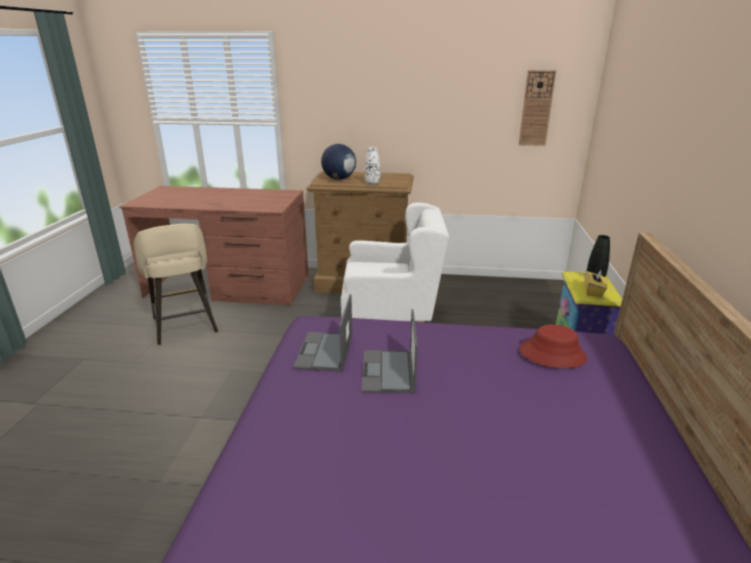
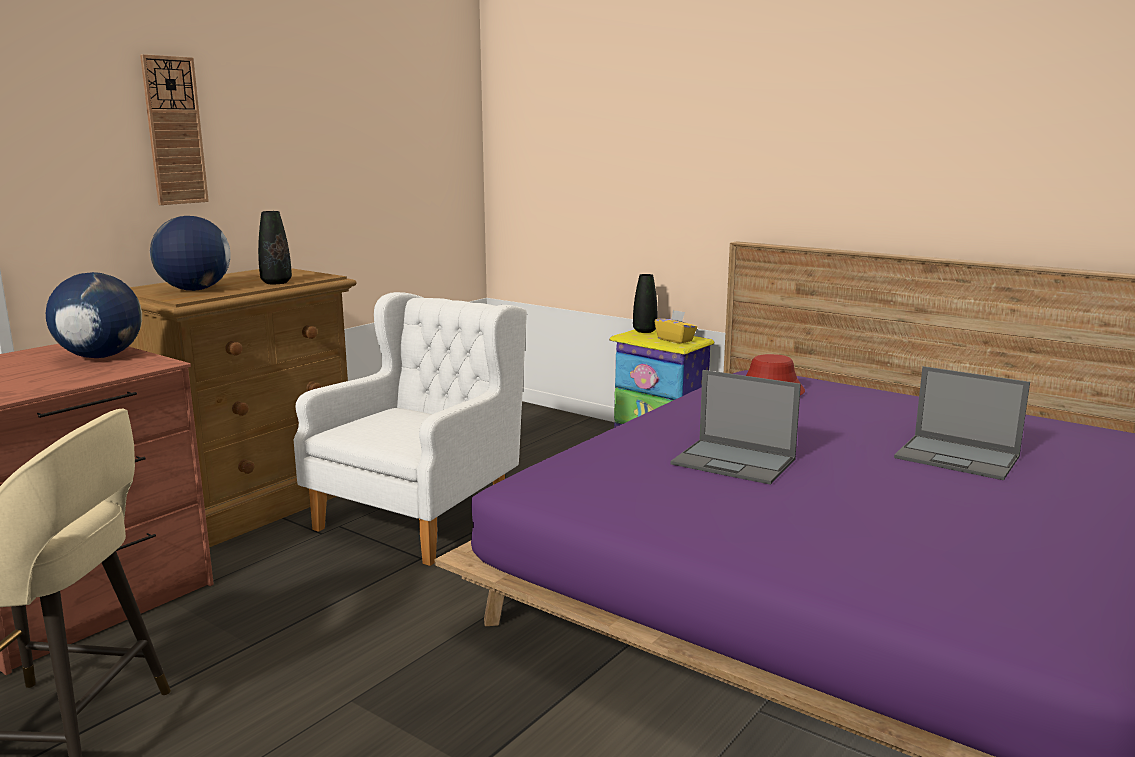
camera: 60 degrees left, 10 degrees down
(276, 200) = (100, 357): none -> globe
(324, 352) = (641, 486): laptop -> laptop (958, 457)
(372, 183) = (276, 282): white vase -> black vase
(536, 108) = (426, 139): wall clock -> wall clock (174, 131)

